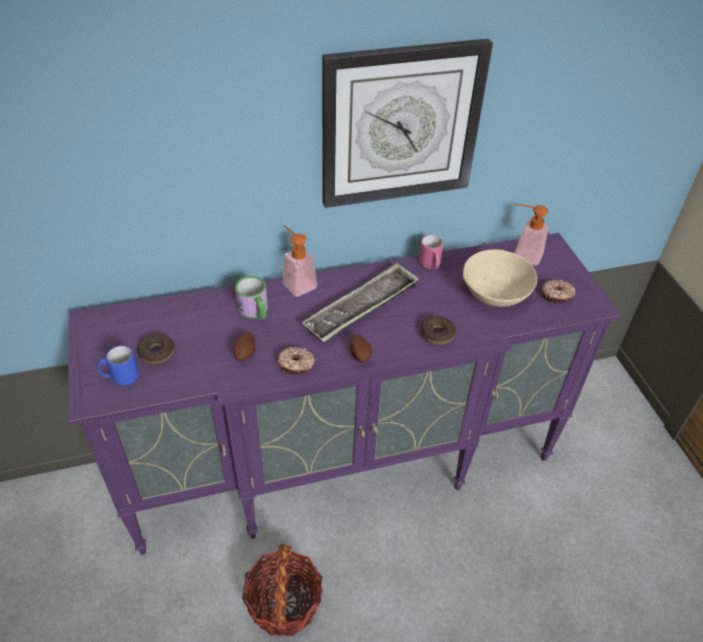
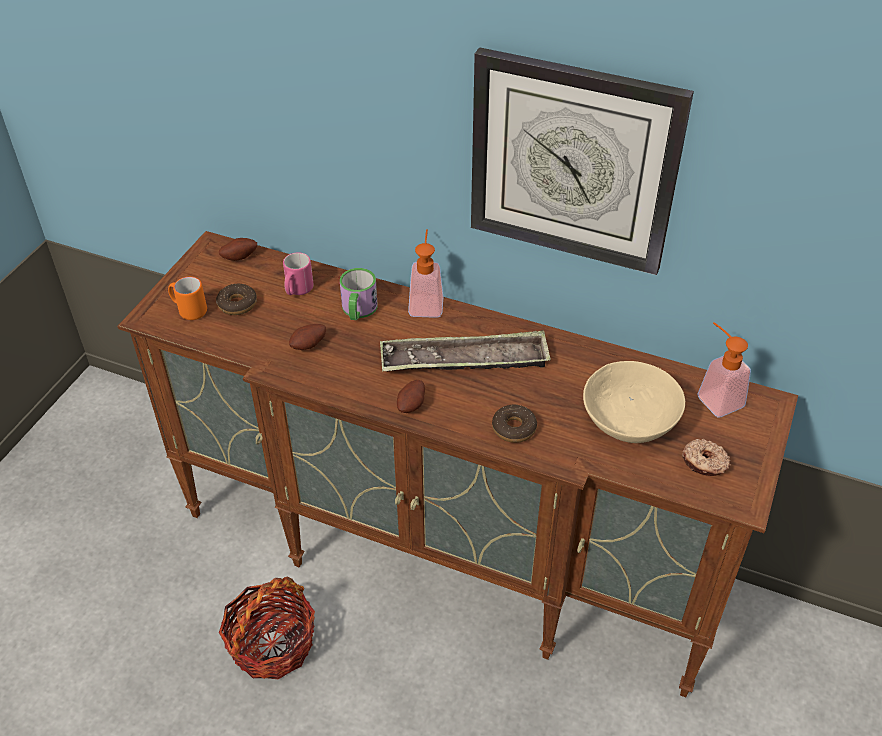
camera: 40 degrees right, 0 degrees up
(120, 317) = (239, 256): none -> potato
(121, 377) = (189, 310): blue mug -> orange mug
(296, 365) = (342, 380): donut -> none
(344, 465) = (445, 554): purple cabinet -> brown cabinet
(430, 266) = (588, 355): pink mug -> pink mug (297, 291)

